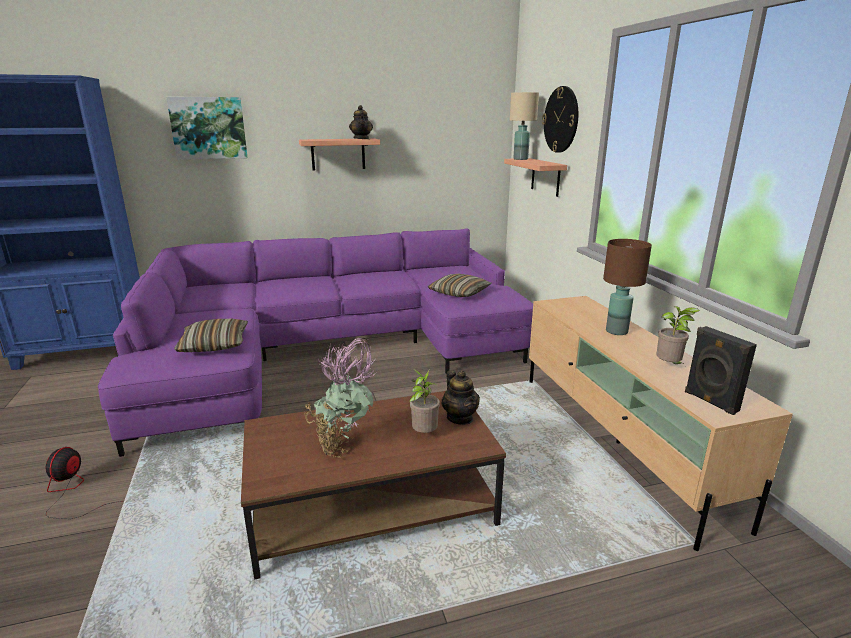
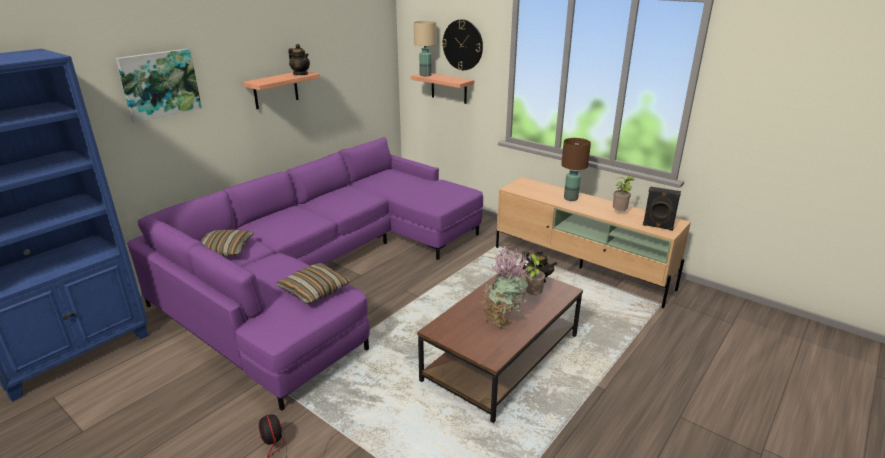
camera: 35 degrees left, 5 degrees up
(459, 293) = (423, 194): pillow -> pillow (224, 250)

